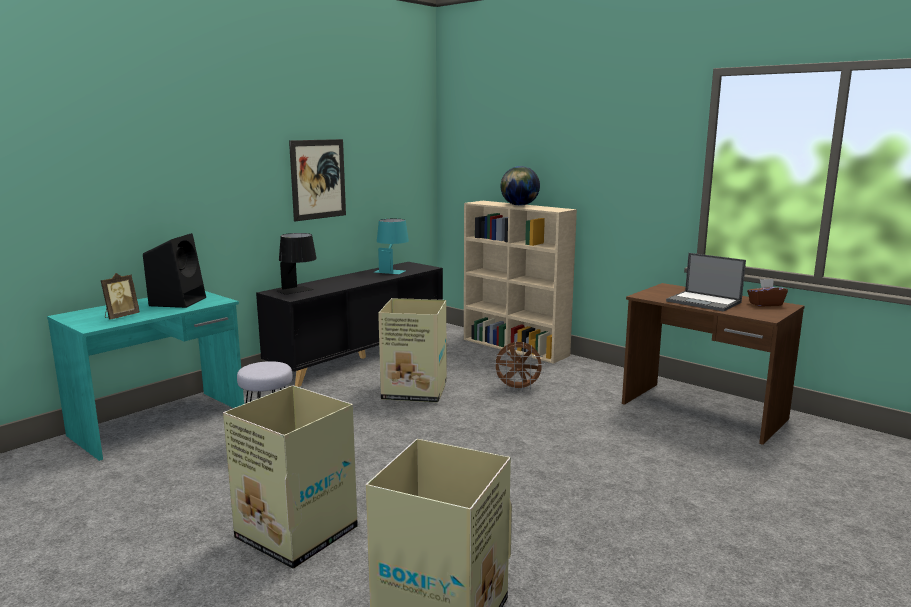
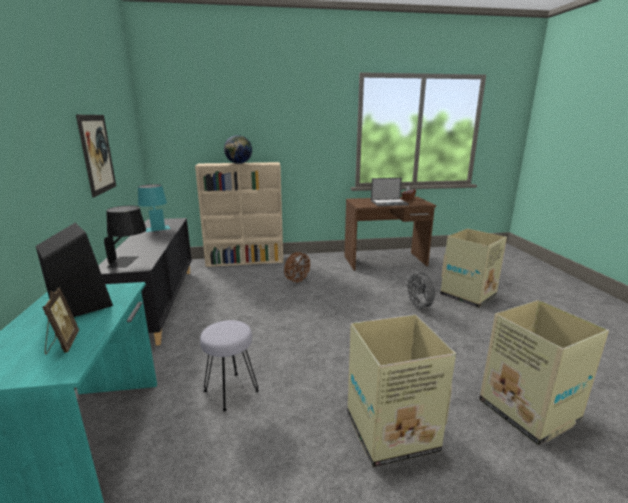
camera: 50 degrees left, 5 degrees up
(416, 391) = (249, 308): cardboard box -> cardboard box (468, 295)
(596, 476) = (419, 308): none -> grey fan

